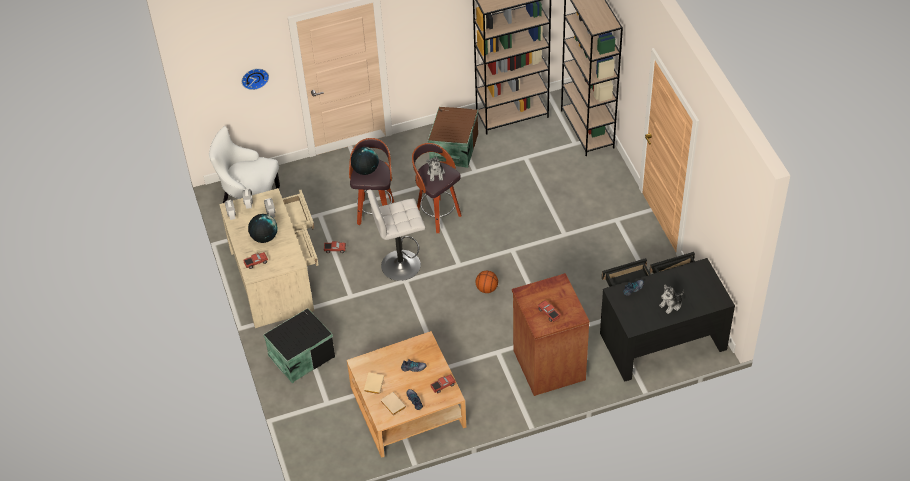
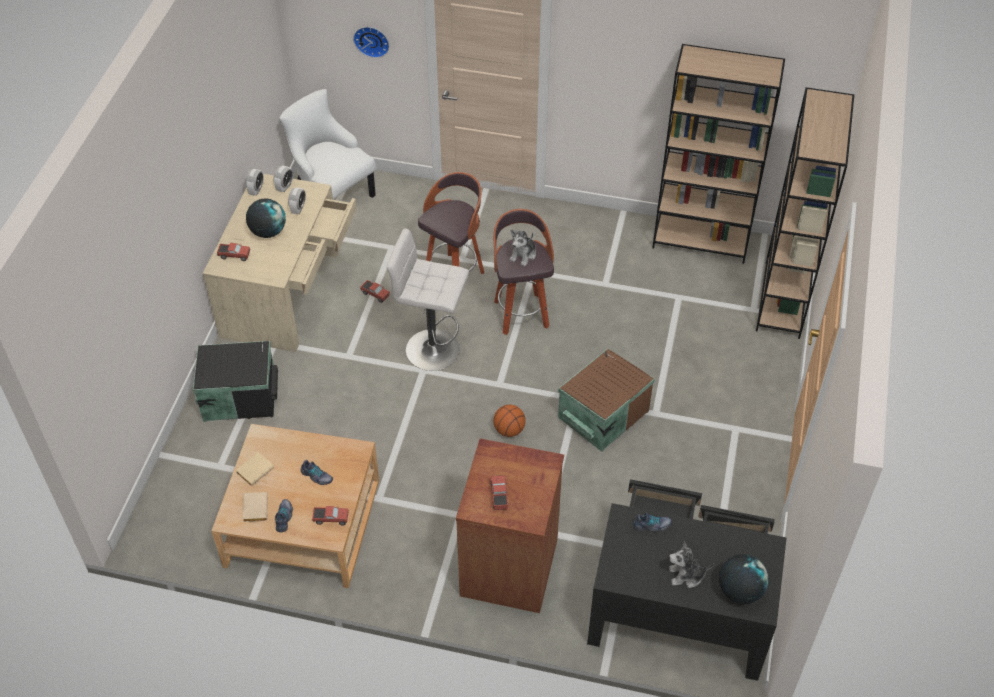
camera: 30 degrees right, 0 degrees up
(365, 170) = (445, 212): globe -> globe (739, 591)
(453, 148) = (600, 245): brown storage box -> brown storage box (602, 414)

